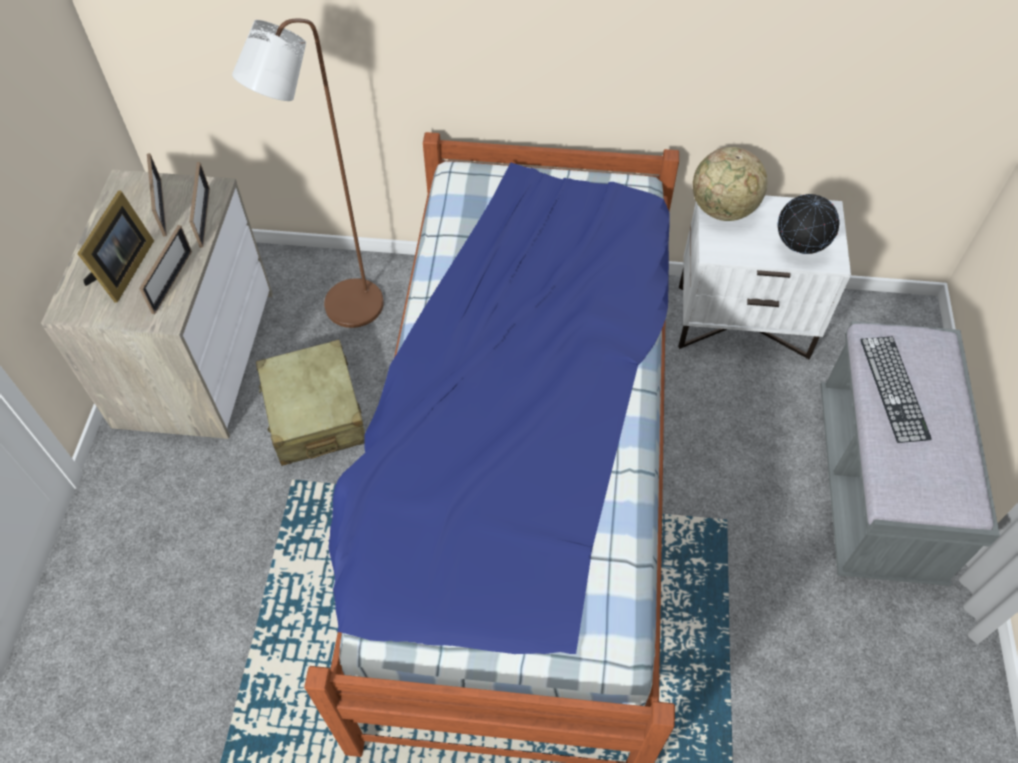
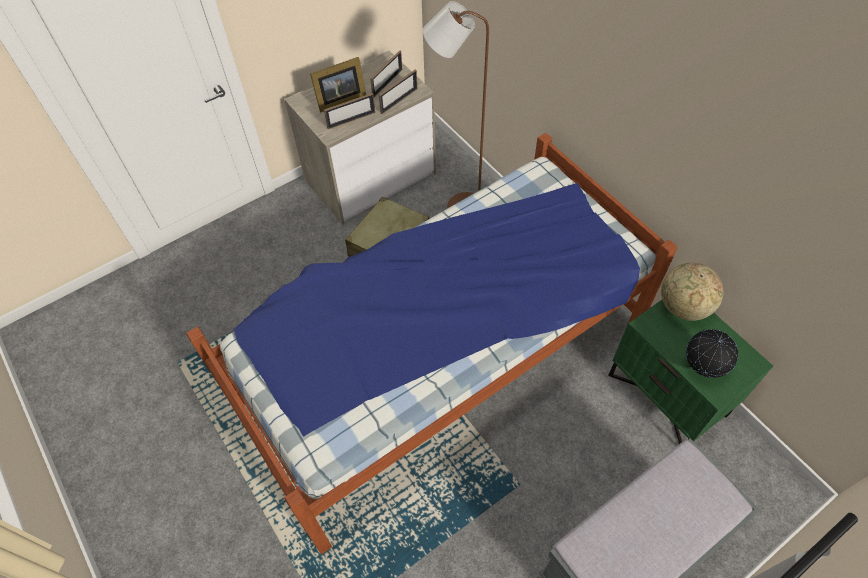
camera: 50 degrees right, 0 degrees up
(743, 320) = (668, 395): white nightstand -> green nightstand
(894, 388) = (660, 496): keyboard -> none

